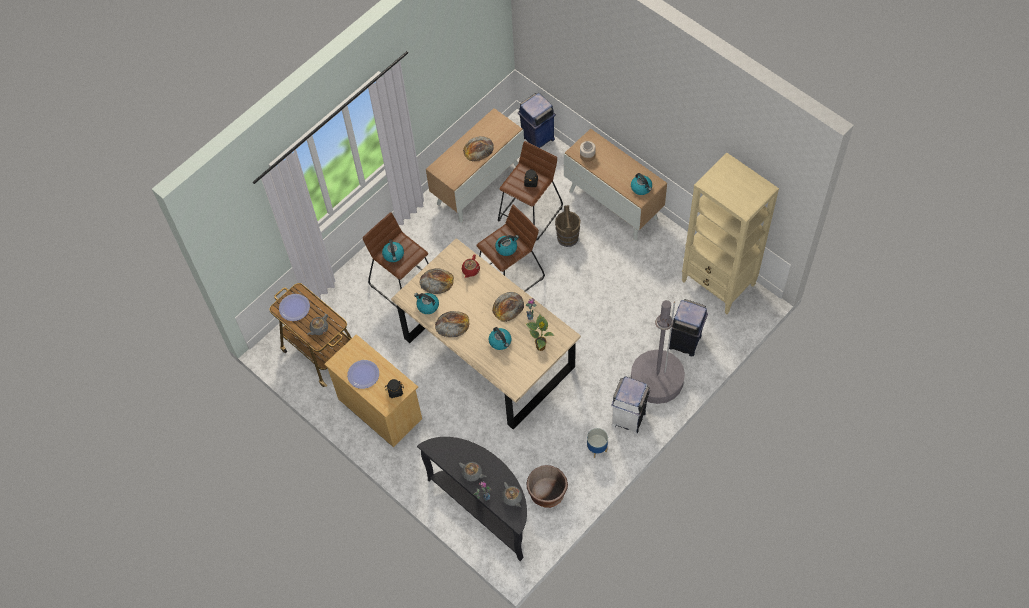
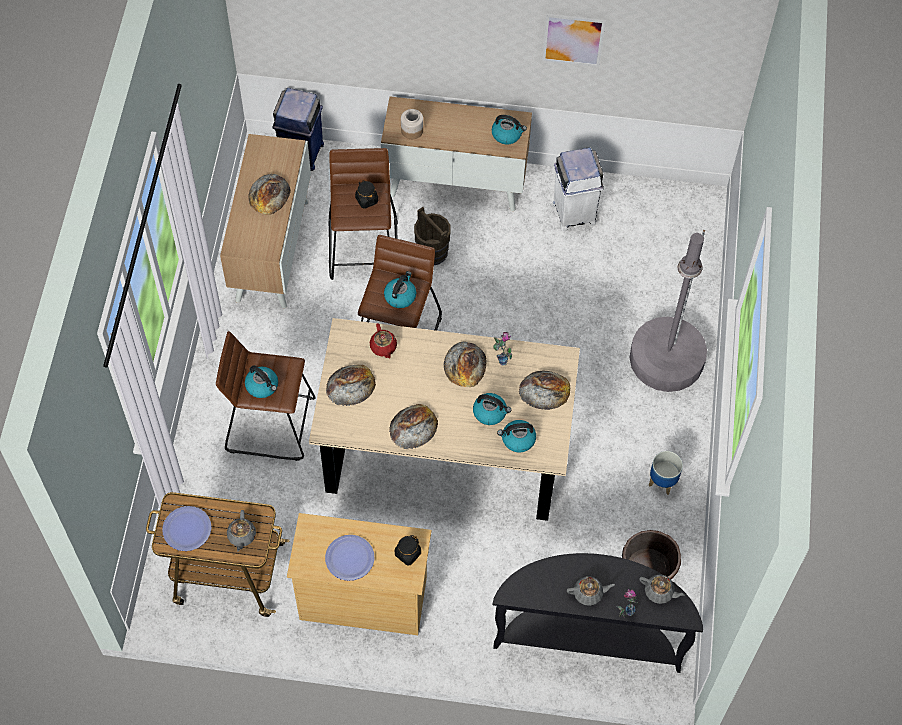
camera: 40 degrees left, 0 degrees up
(427, 306) = (363, 422): kettle -> kettle (517, 440)
(541, 347) = (545, 390): potted plant -> bread
(629, 418) = (670, 423): white trash can -> white trash can (574, 212)
(685, 342) = (664, 296): blue trash can -> none
(694, 147) = (573, 39): none -> picture
(718, 284) = (648, 208): beige bookcase -> none

